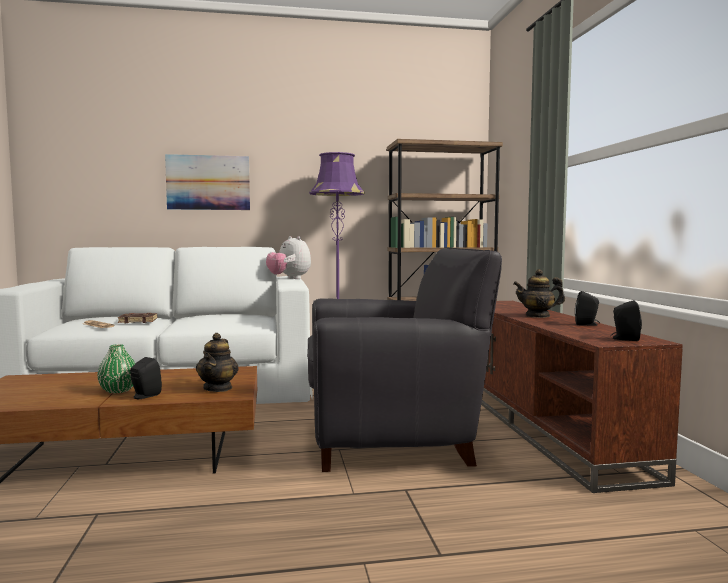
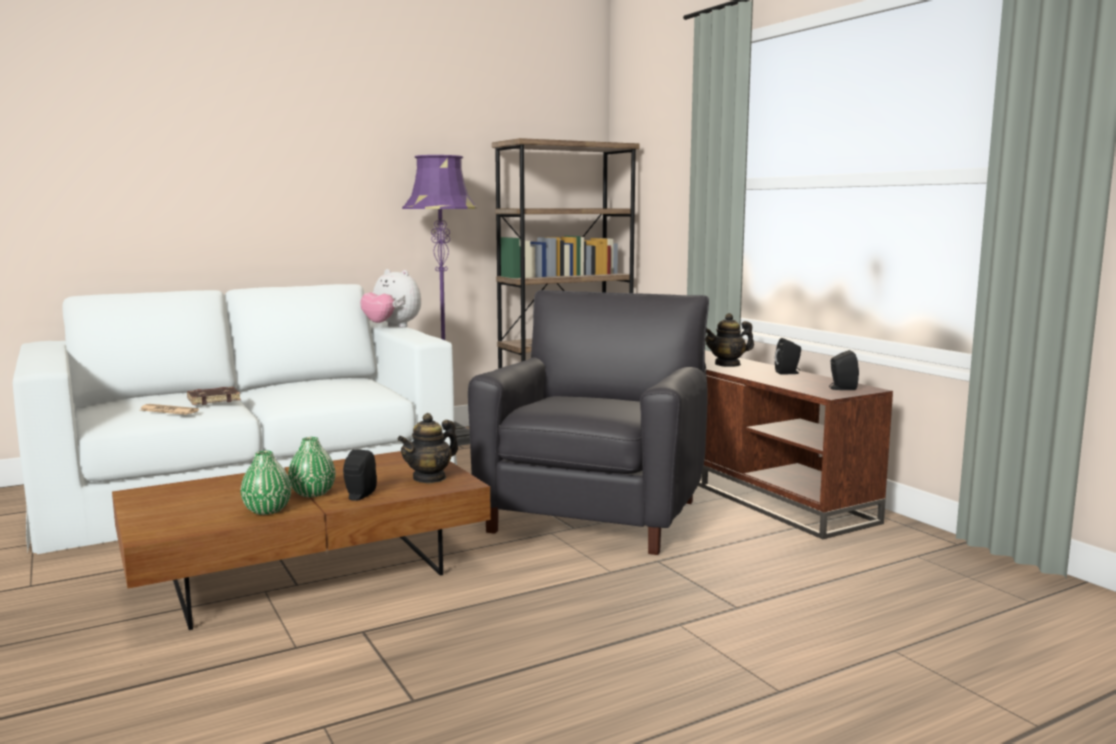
camera: 20 degrees left, 5 degrees up
(66, 399) = (267, 510): none -> green vase
(208, 182) = (252, 191): picture -> none
(218, 388) = (430, 478): teapot -> teapot turned 60 degrees clockwise
(393, 438) = (596, 514): black armchair -> black armchair turned 45 degrees counterclockwise

